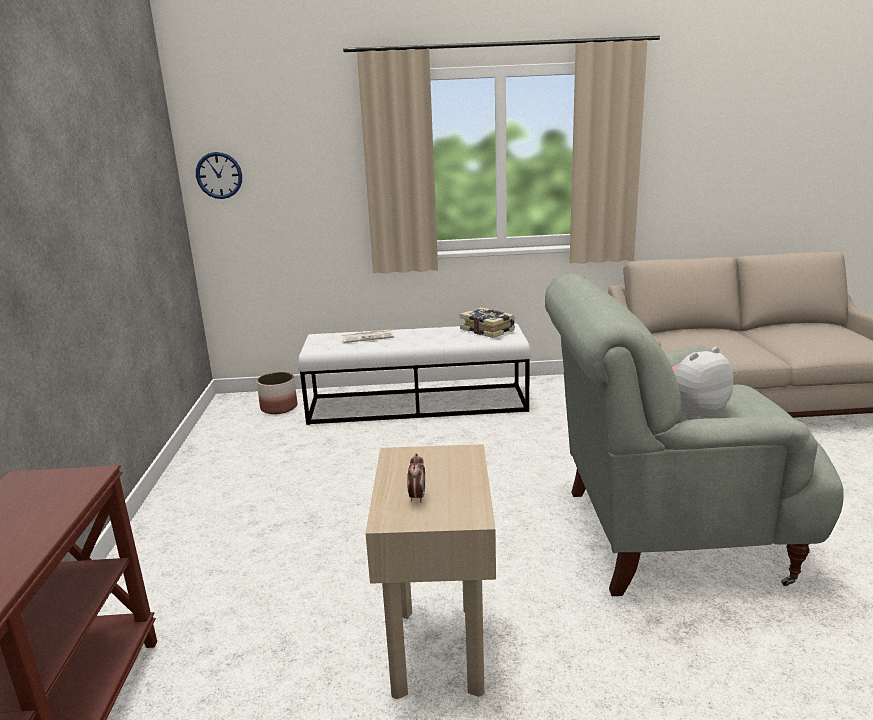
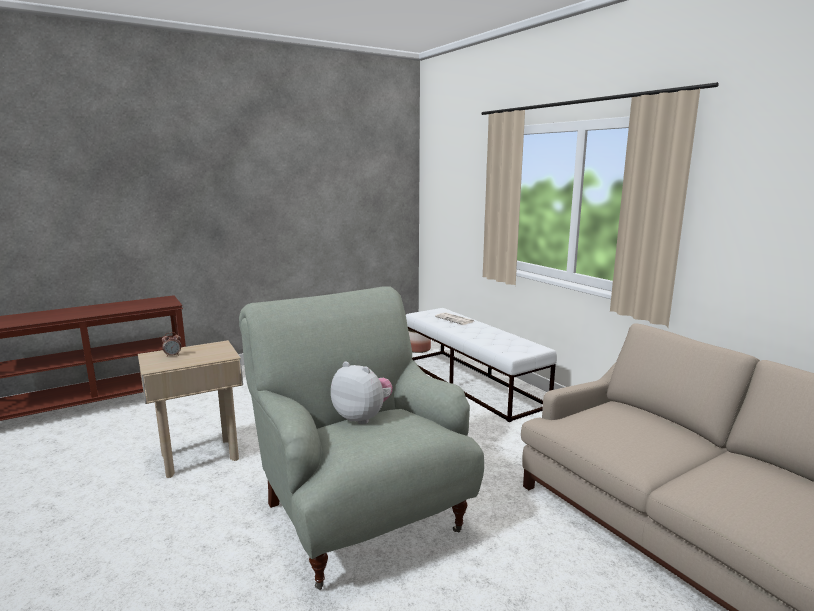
camera: 60 degrees right, 5 degrees down
(219, 175) = (432, 194): wall clock -> none
(488, 330) = (518, 344): book -> none

